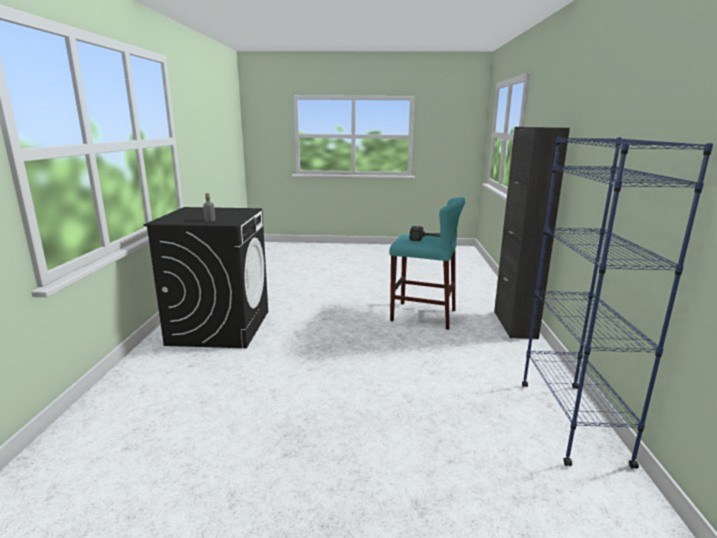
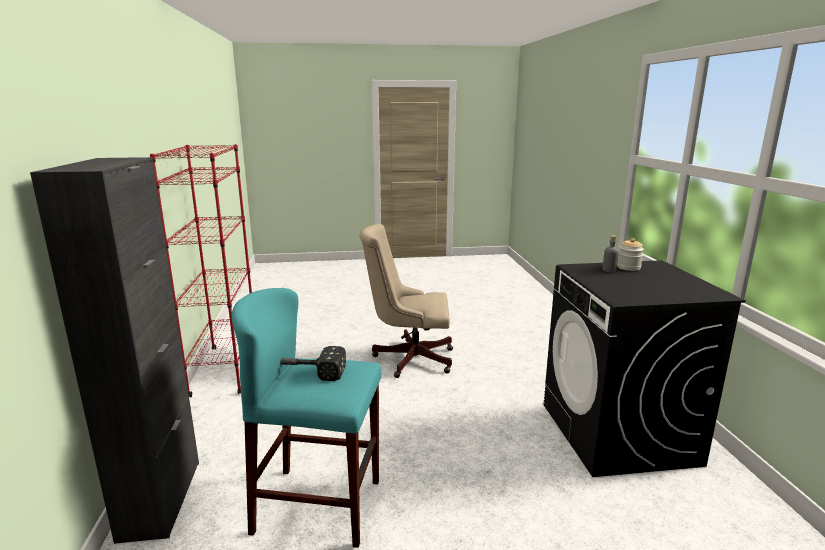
camera: 170 degrees right, 0 degrees up
(190, 221) = (628, 268): none -> jar
(340, 413) = (409, 358): none -> beige office chair
(571, 421) = (225, 370): blue bookcase -> red bookcase

